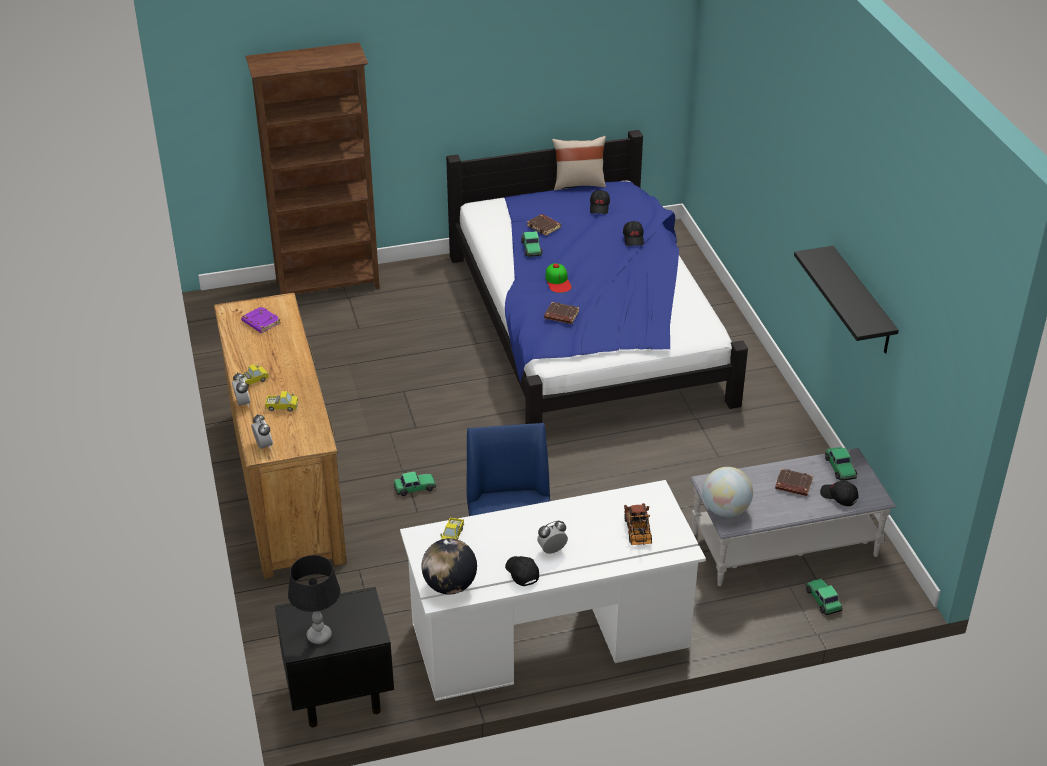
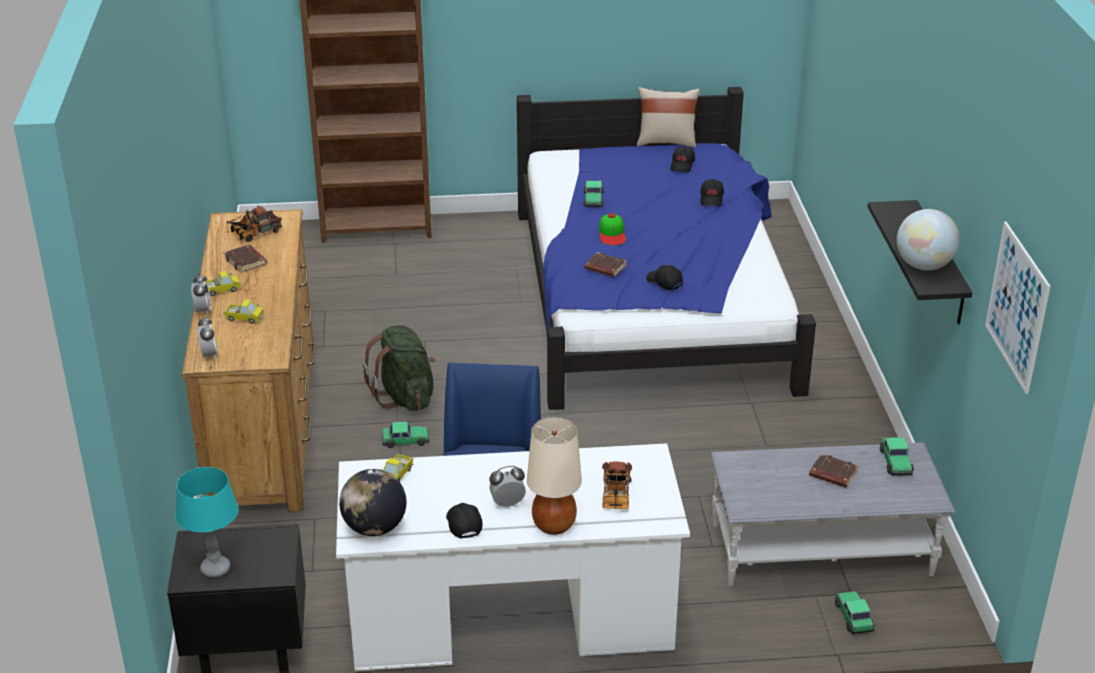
camera: 10 degrees right, 5 degrees down
(260, 322) = (253, 234): purple book -> toy truck
(319, 636) = (215, 569): black table lamp -> turquoise table lamp
(402, 446) = (405, 397): none -> green backpack
(544, 227) = (614, 180): brown book -> brown book (246, 261)
(595, 564) = (553, 525): none -> beige table lamp
(725, 510) = (742, 492): globe -> globe (923, 266)
(838, 497) = (885, 493): black cap -> black cap (664, 282)
(946, 348) = (1017, 306): none -> picture

